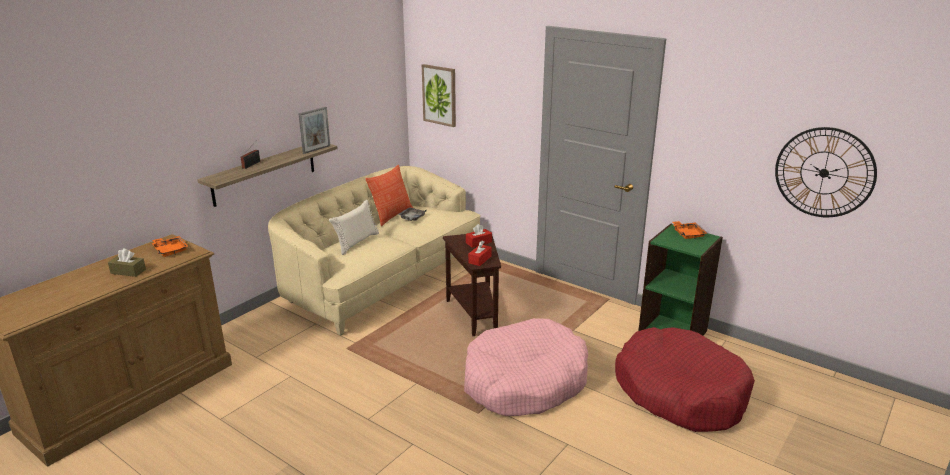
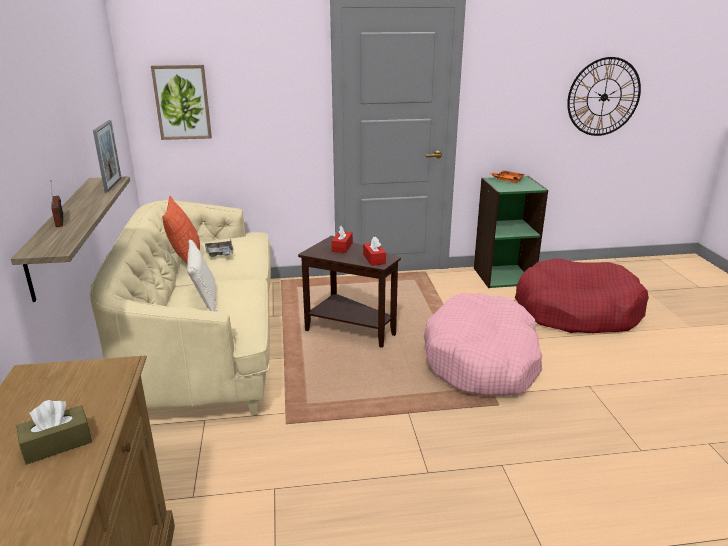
camera: 45 degrees left, 0 degrees up
(170, 250) = (68, 383): orange tray -> none

